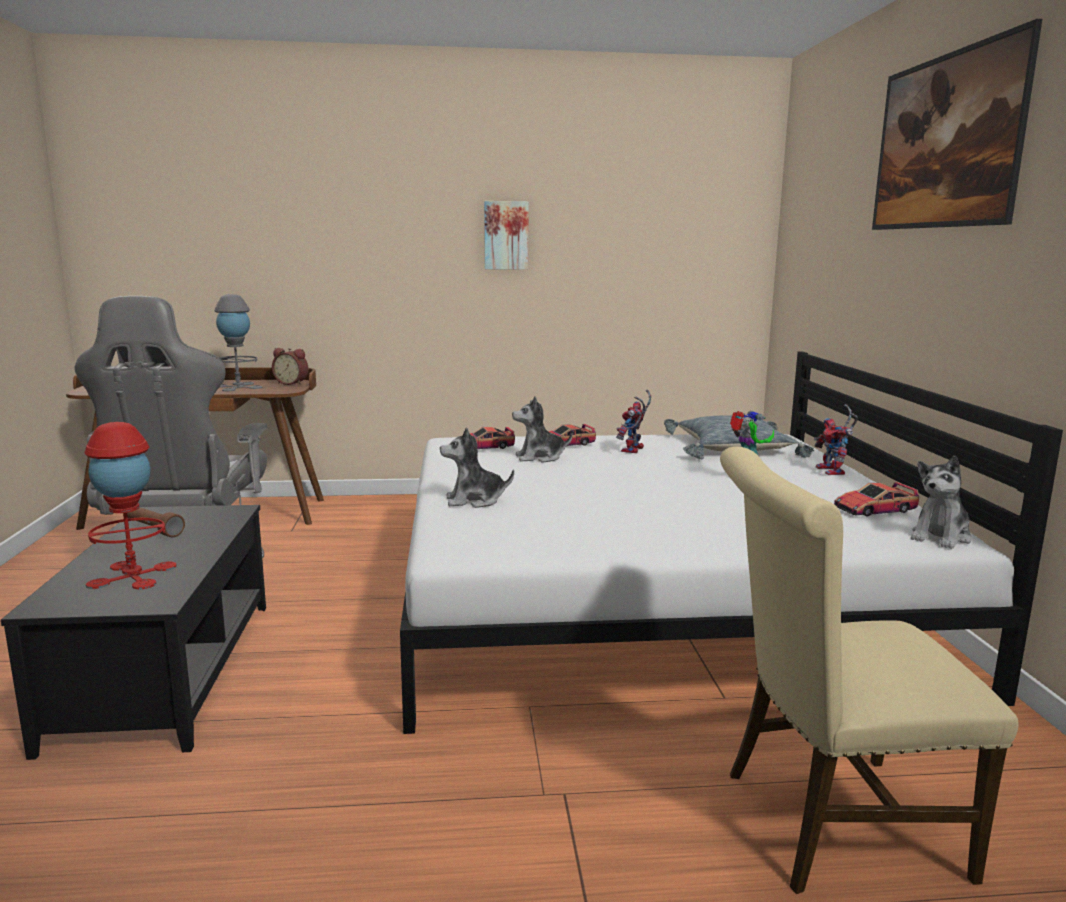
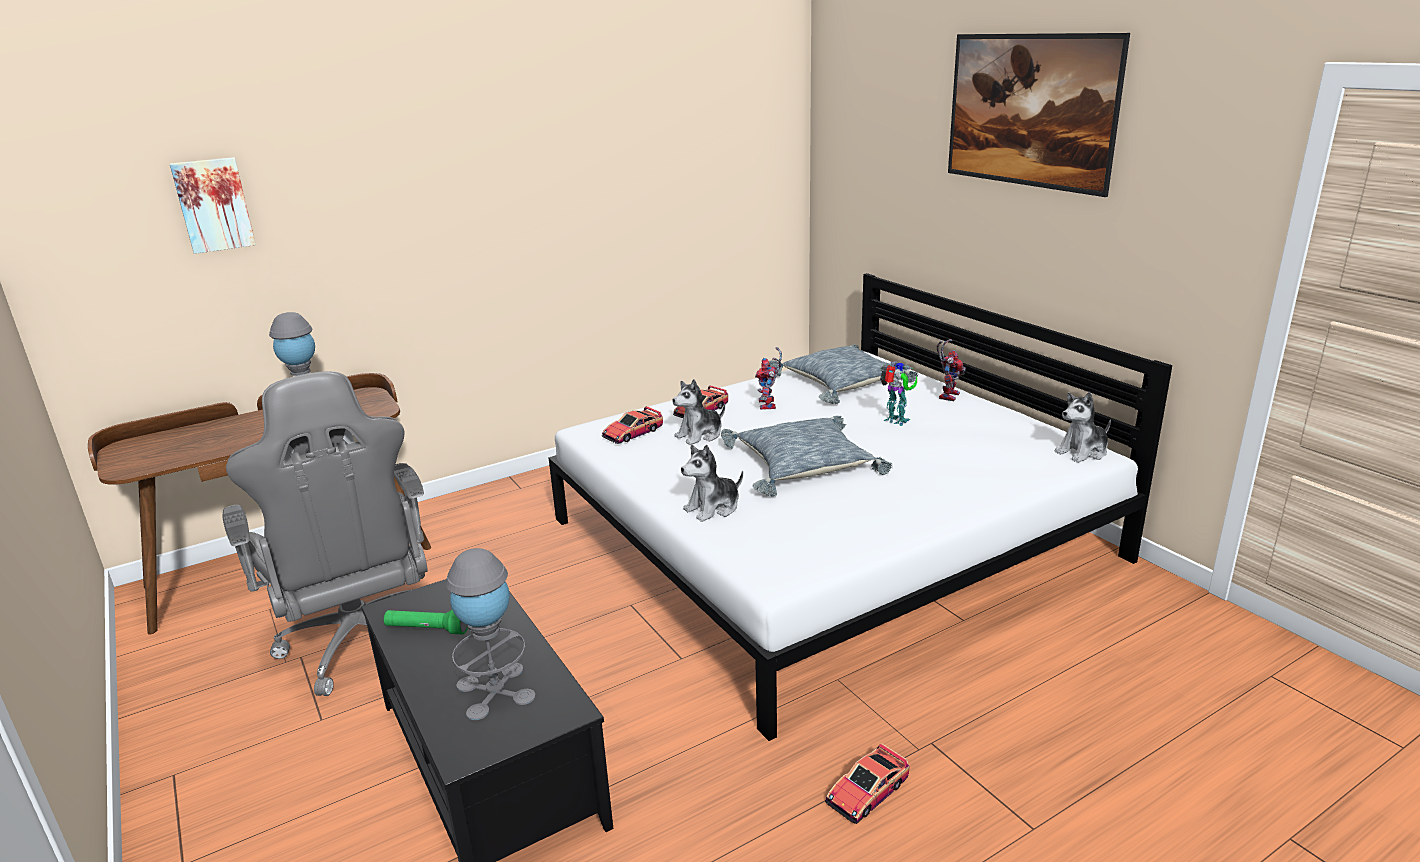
camera: 25 degrees left, 10 degrees up
(132, 575) = (495, 691): red table lamp -> grey table lamp
(153, 529) = (427, 630): brown flashlight -> green flashlight
(292, 383) = (365, 397): alarm clock -> none
(506, 235) = (563, 187): picture -> picture (213, 205)
(606, 488) = (801, 461): none -> pillow
(827, 823) = (1103, 696): beige chair -> none
(834, 472) = (947, 395): toy robot -> toy robot turned 120 degrees counterclockwise
(874, 509) = (1019, 435): toy car -> toy car (867, 792)
(941, 537) = (1082, 452): plush toy -> plush toy turned 45 degrees clockwise

